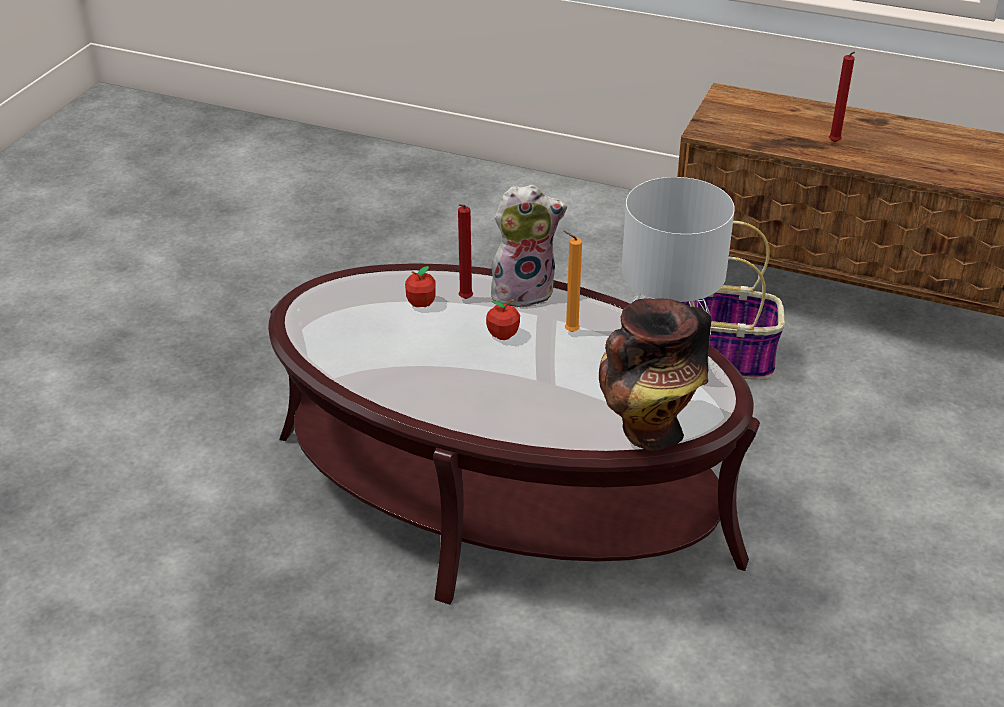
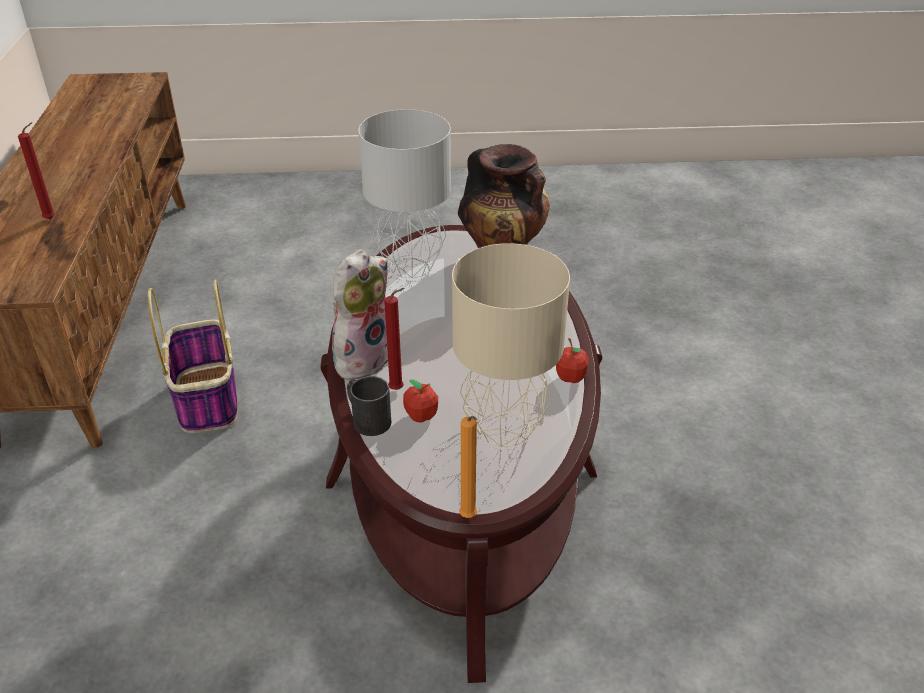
camera: 115 degrees left, 0 degrees up
(368, 340) = (503, 429): none -> beige table lamp
(440, 275) = (367, 418): none -> black mug
(503, 335) = (437, 351): apple -> apple (570, 378)
(524, 291) = (361, 358): plush toy -> plush toy turned 75 degrees clockwise
(569, 331) = (408, 318): orange candle -> orange candle (469, 518)

